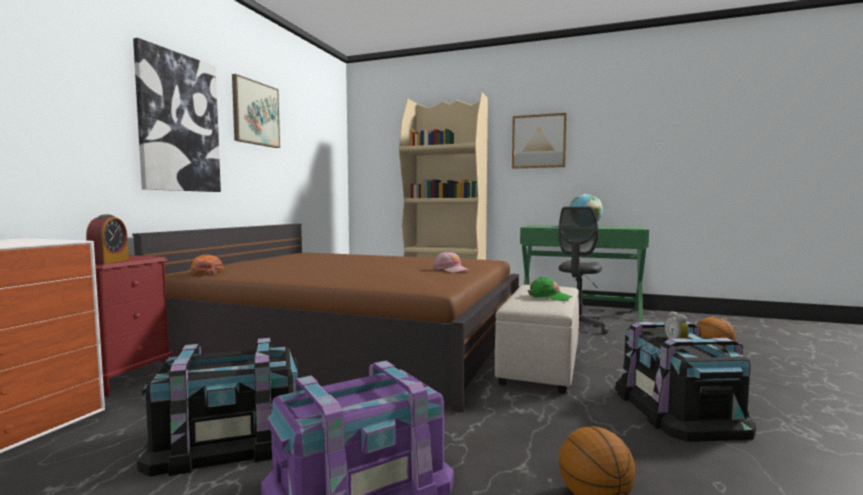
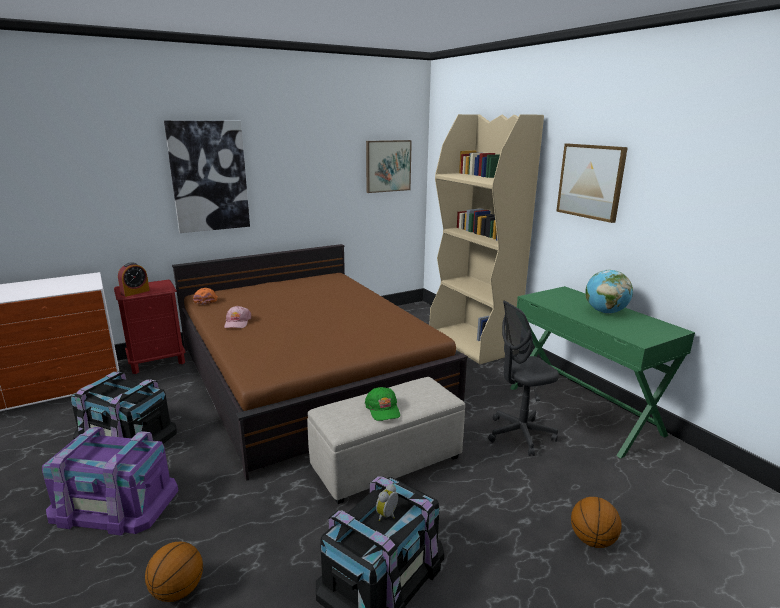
camera: 40 degrees right, 15 degrees up
(255, 113) = (291, 150): picture -> picture (388, 166)
(451, 270) = (345, 347): pink cap -> pink cap (237, 322)

